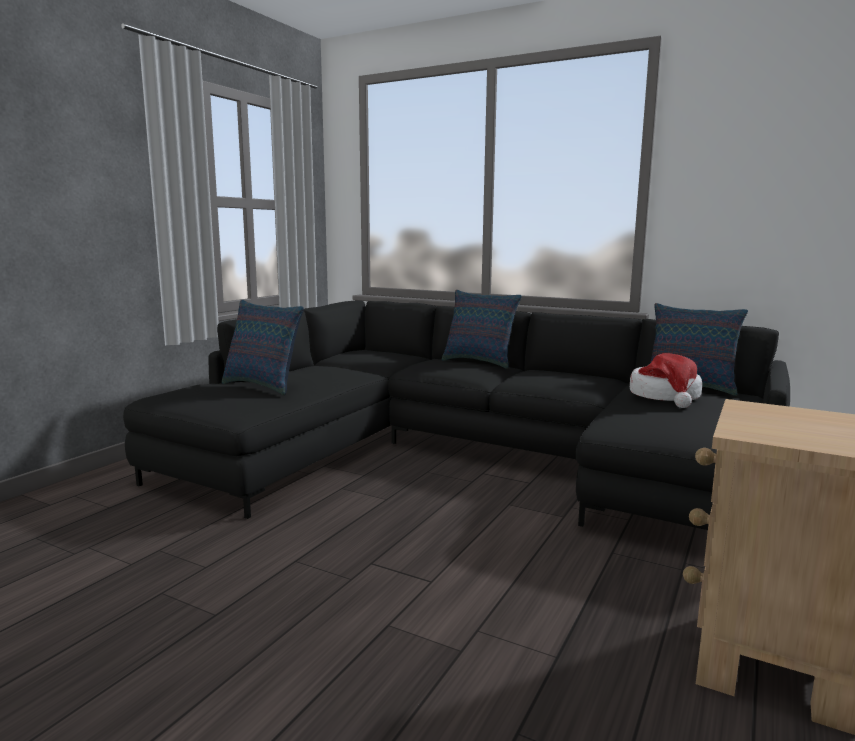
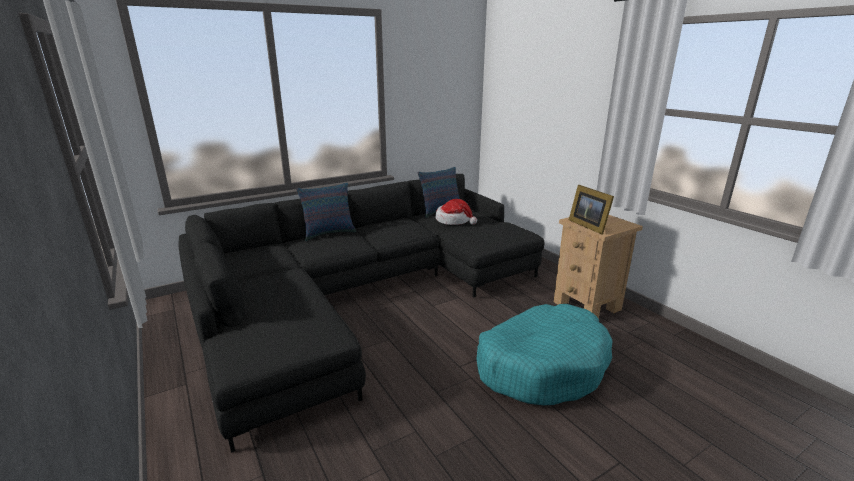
camera: 60 degrees left, 10 degrees up
(262, 386) = (279, 314): blue pillow -> none
(449, 643) = (541, 365): none -> turquoise dog bed
(751, 419) = (588, 225): none -> picture frame

